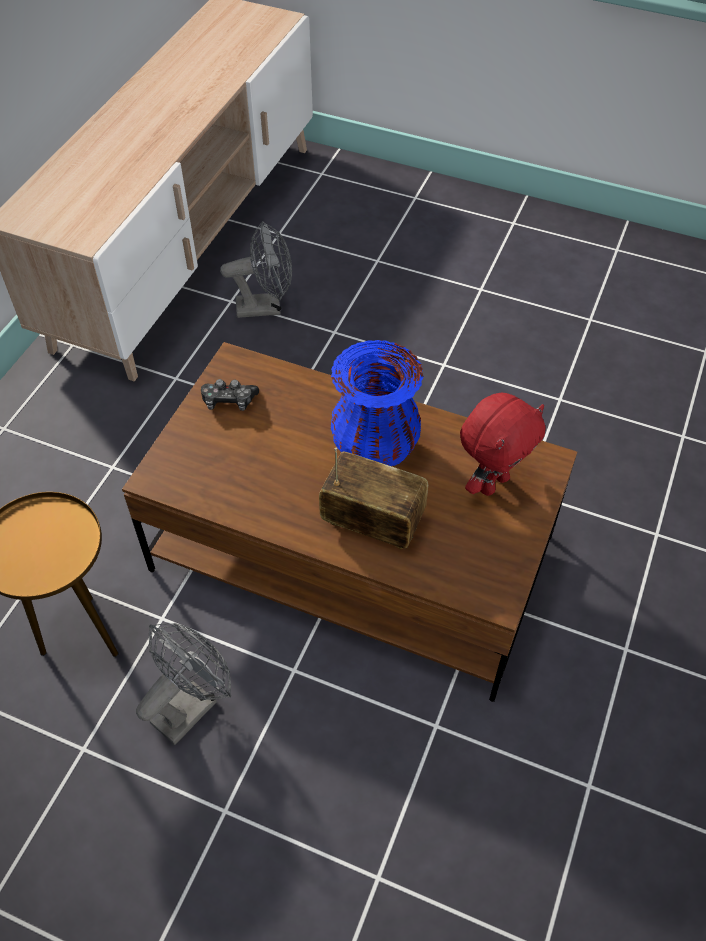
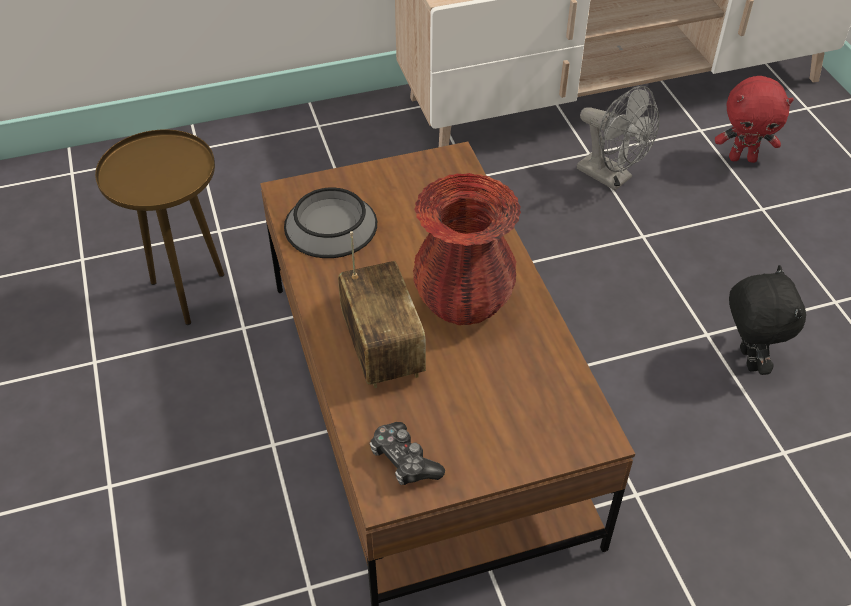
camera: 50 degrees right, 5 degrees down
(191, 704) = (184, 399): grey fan -> none
(219, 474) = (330, 225): none -> bowl
(228, 401) = (410, 183): game controller -> game controller (404, 461)
(374, 449) = (463, 302): blue vase -> red vase
(480, 362) = (746, 359): none -> black plush toy
(492, 483) = (519, 408): red plush toy -> red plush toy (742, 158)

